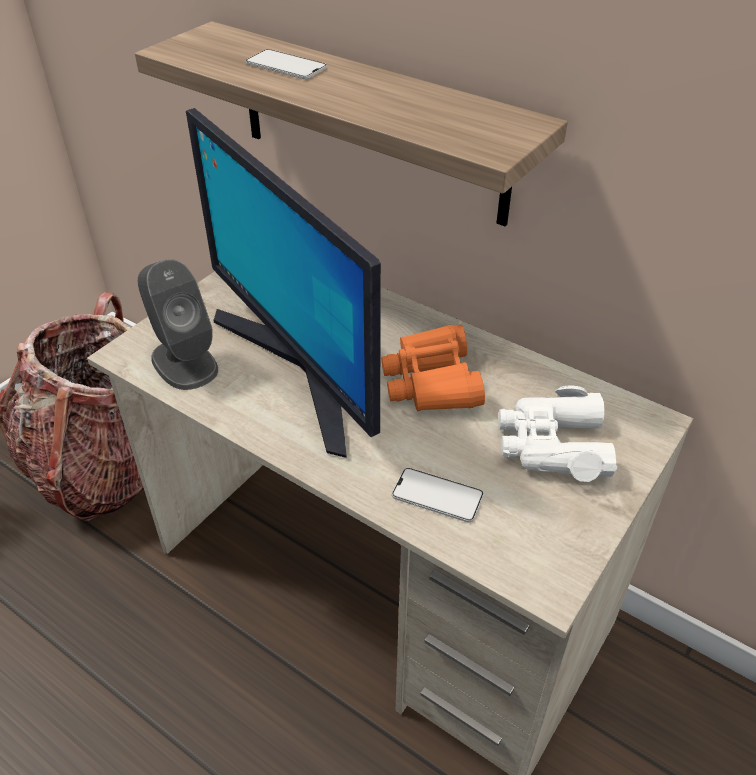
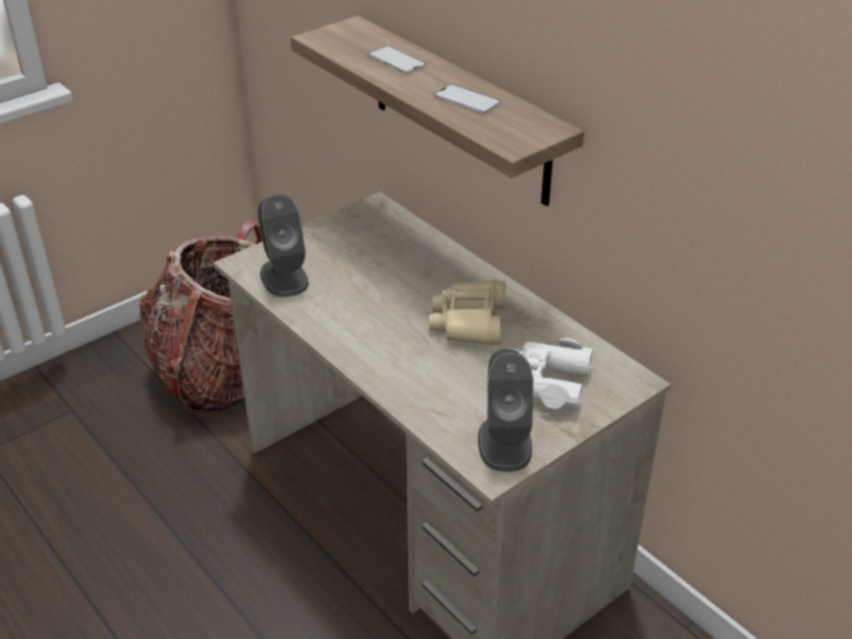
camera: 15 degrees right, 5 degrees down
(301, 369) = (371, 296): monitor -> none
(431, 382) = (469, 322): orange binoculars -> beige binoculars
(437, 495) = (438, 399): phone -> phone (467, 100)
(544, 541) = (504, 443): none -> grey speaker

